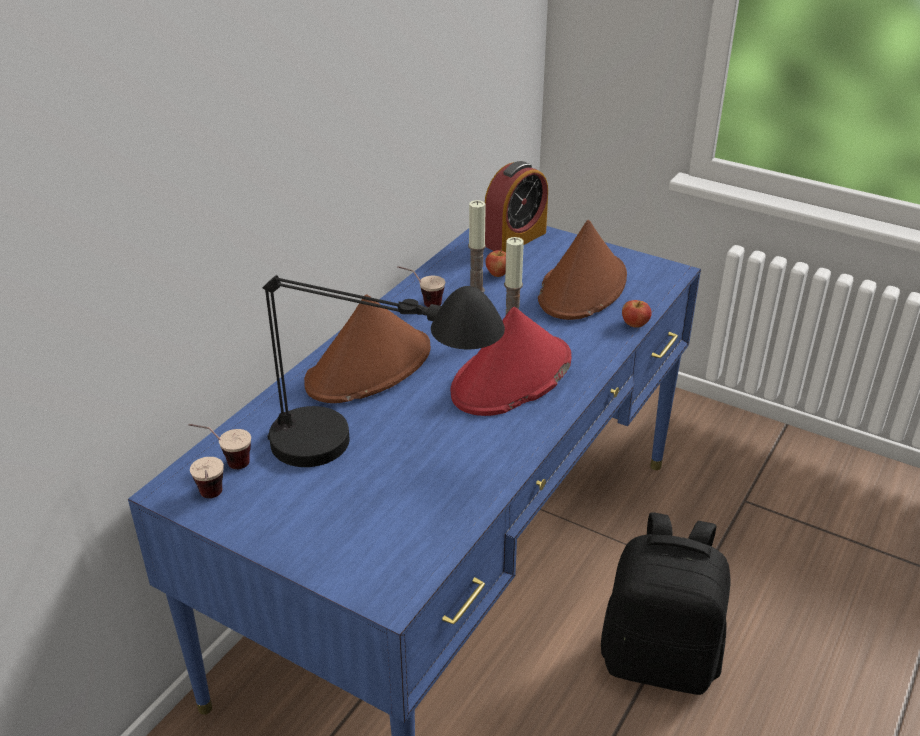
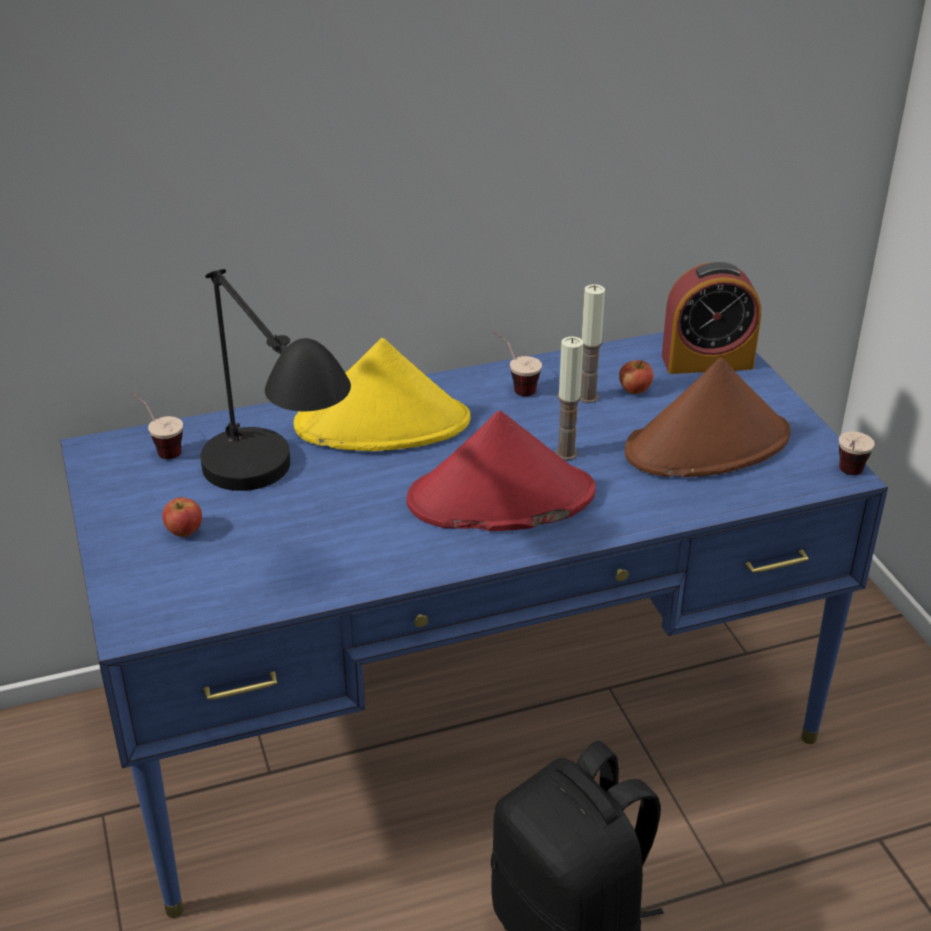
camera: 40 degrees right, 0 degrees up
(212, 500) = (112, 473): cup -> cup (847, 477)
(369, 367) = (383, 424): brown hat -> yellow hat
(635, 324) = (710, 509): apple -> apple (185, 531)

